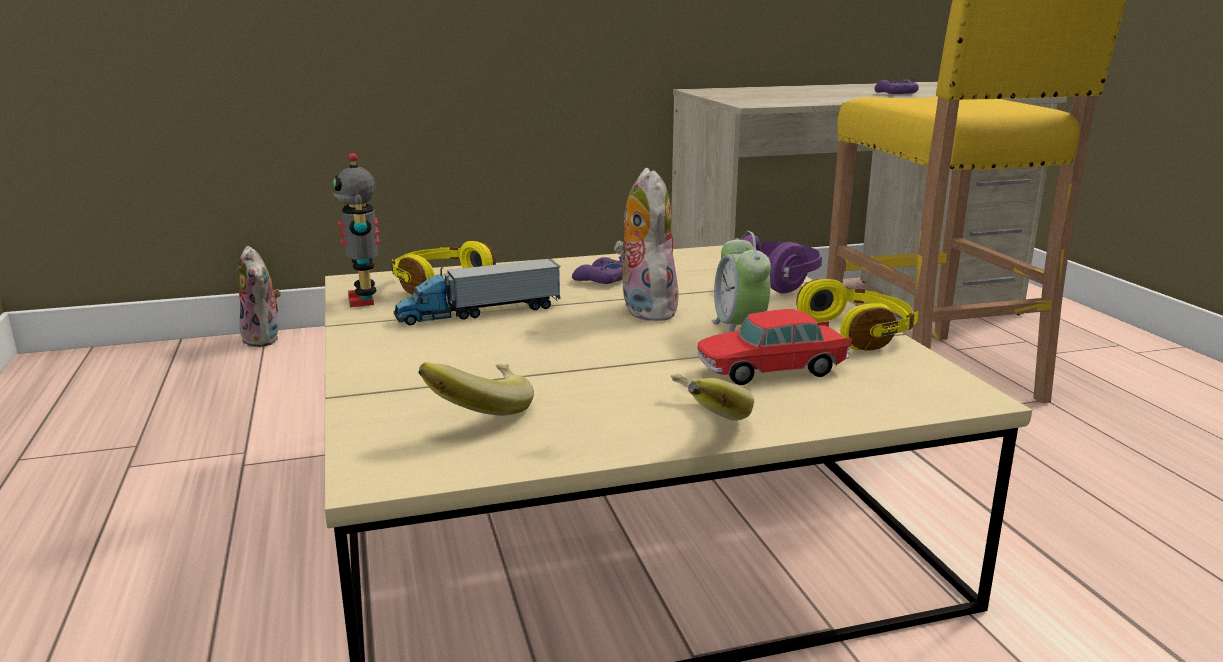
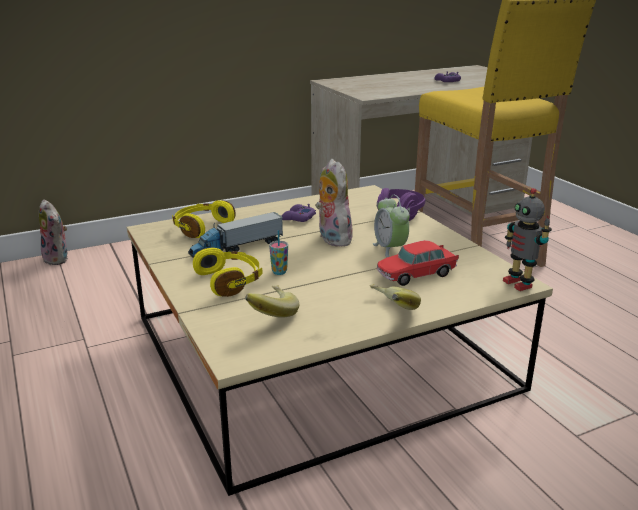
camera: 10 degrees left, 5 degrees up
(365, 300) = (162, 243): toy robot -> toy robot (519, 283)
(530, 350) = (279, 272): none -> cup
(858, 332) = (454, 246): yellow headphones -> yellow headphones (230, 281)

